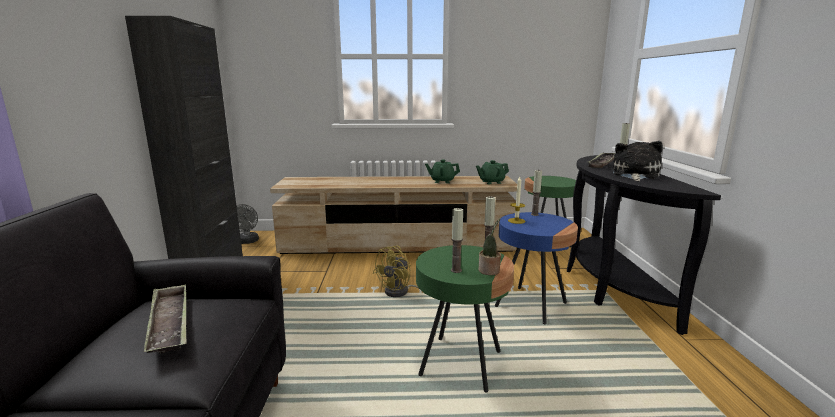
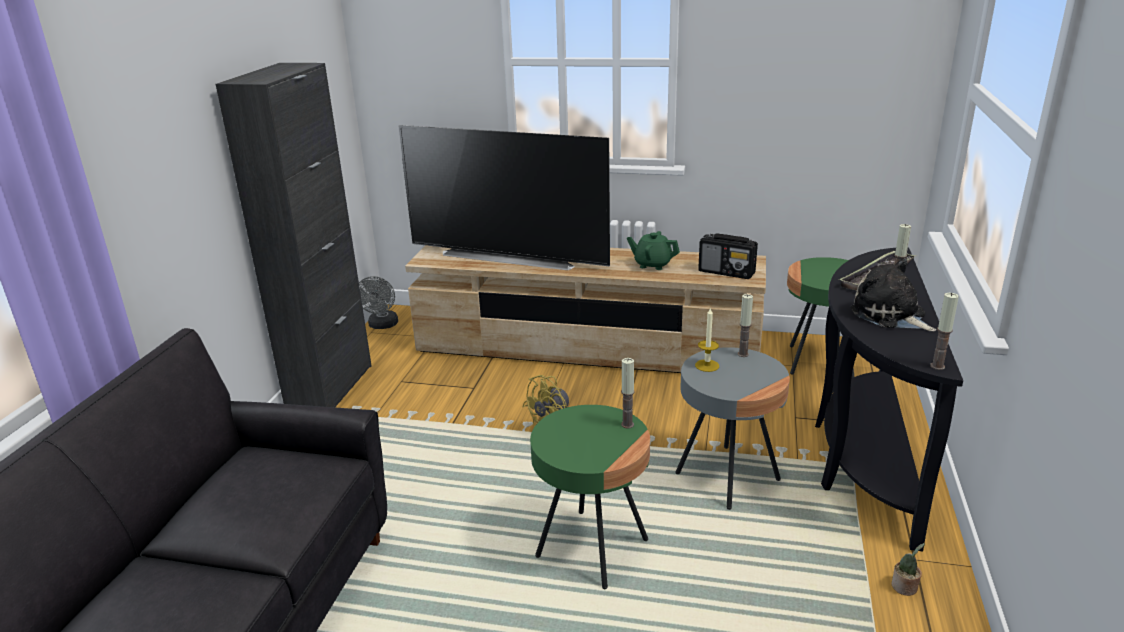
camera: 15 degrees right, 10 degrees up
(170, 323) = (260, 484): tray -> none
(345, 181) = (511, 256): none -> television
(456, 270) = (572, 448): candle -> candle (937, 366)
(489, 271) = (611, 455): potted plant -> potted plant (905, 588)
(491, 182) = (727, 272): green teapot -> radio
(531, 305) = (727, 477): blue side table -> grey side table
(634, 175) = (890, 315): plush toy -> plush toy turned 75 degrees counterclockwise

